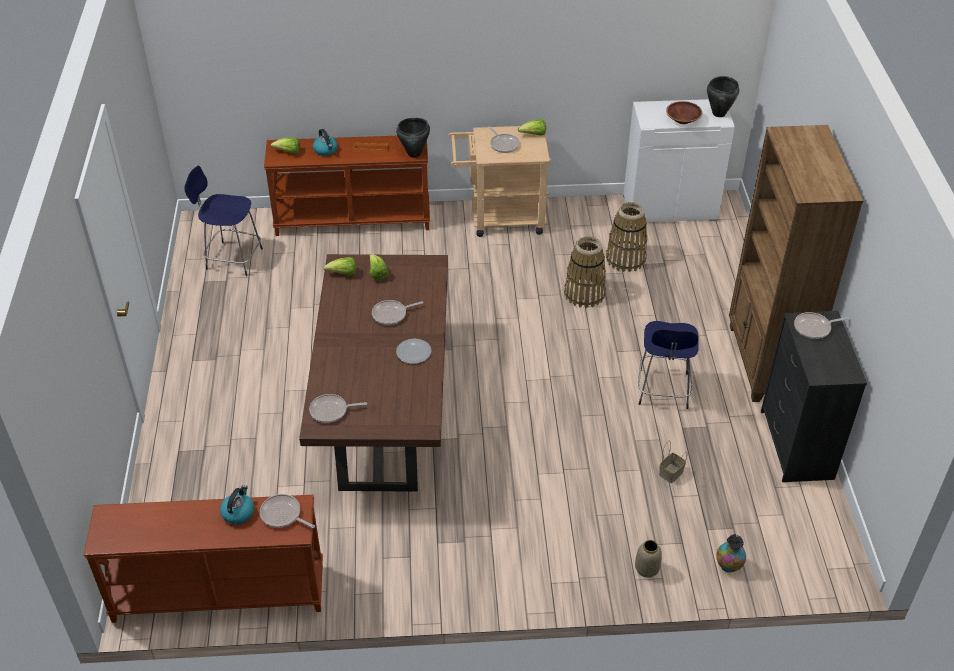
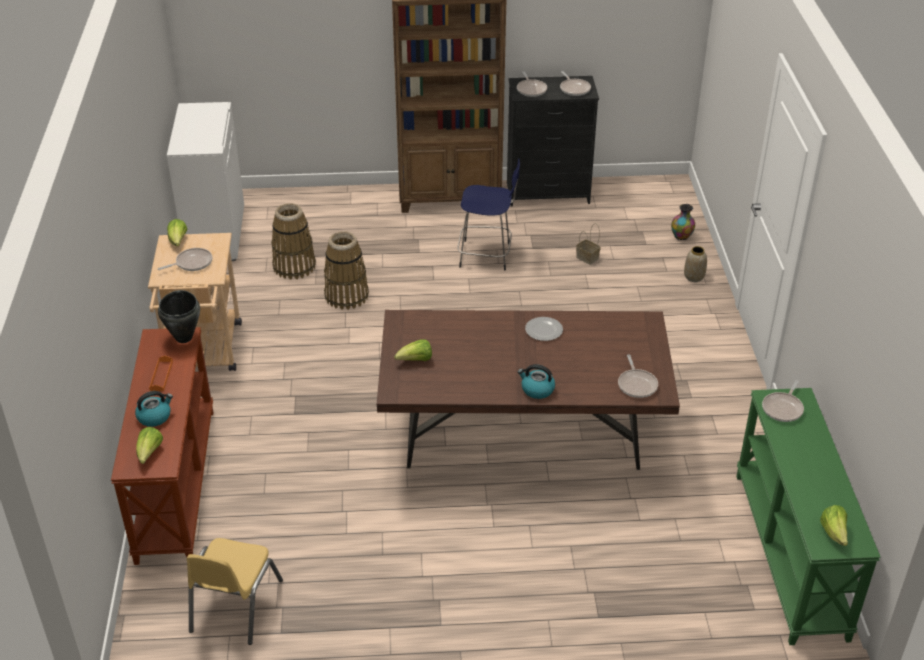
camera: 90 degrees left, 5 degrees down
(218, 594) = (791, 554): brown console table -> green console table
(232, 258) = (235, 606): blue stool -> yellow chair
(238, 512) = (789, 440): kettle -> kettle (537, 390)
(343, 274) = (414, 387): lettuce -> lettuce (834, 533)
(391, 314) = (485, 347): frying pan -> frying pan (574, 89)
(683, 120) = (211, 128): brown bowl -> none
(718, 113) = (205, 108): black cooking pot -> none

